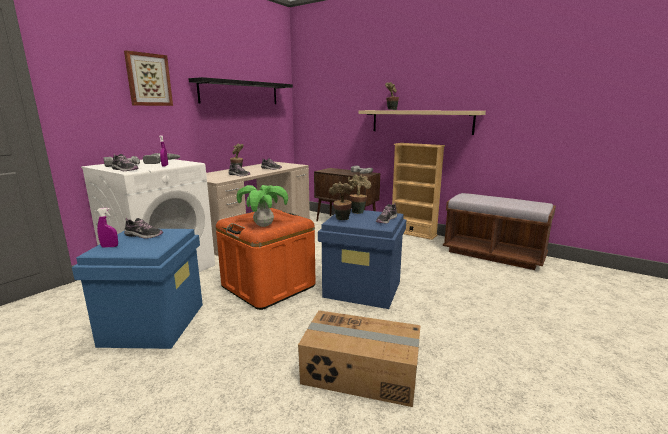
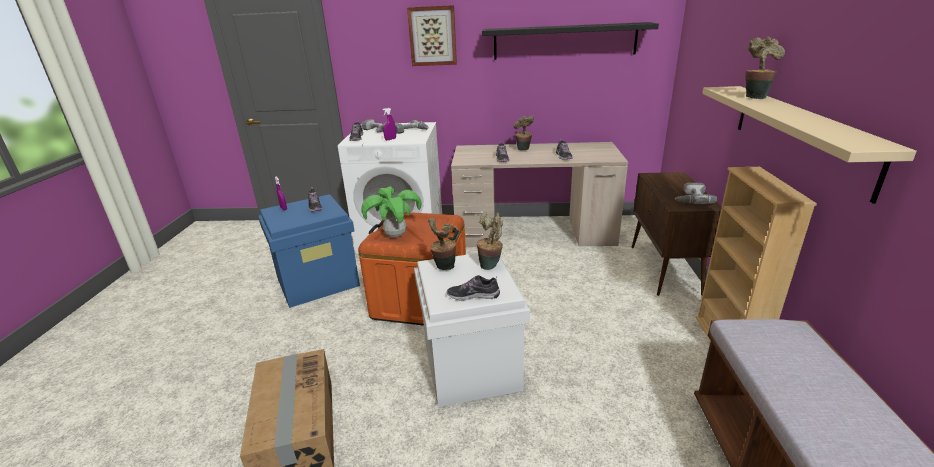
camera: 60 degrees right, 10 degrees up
(363, 289) = (471, 366): blue storage box -> white storage box

